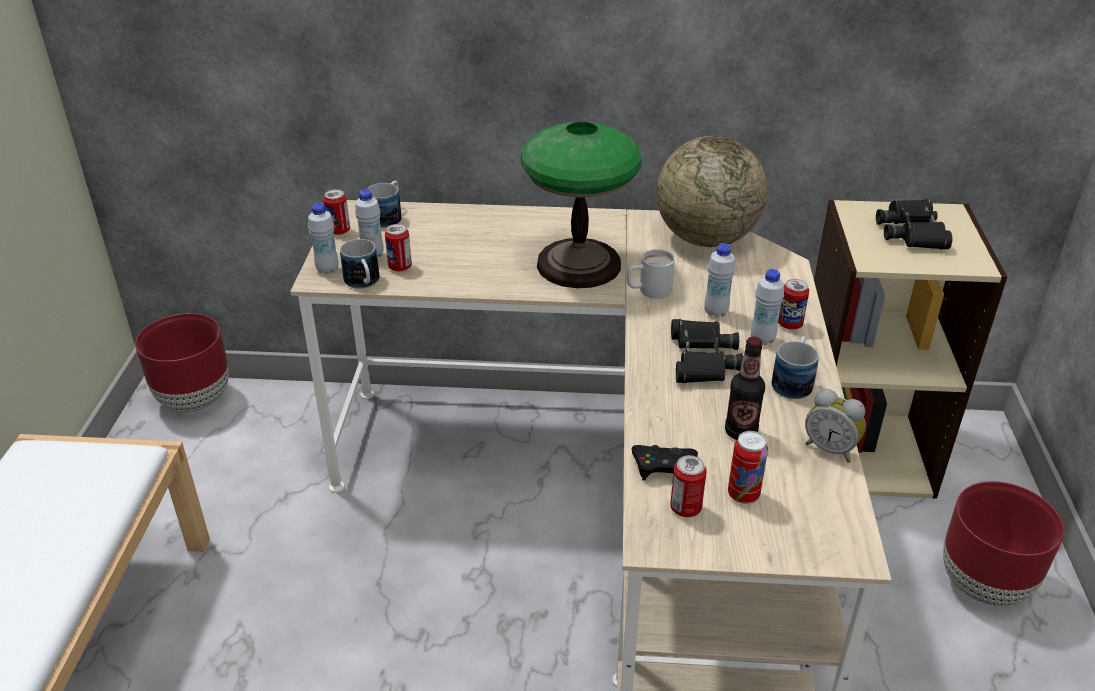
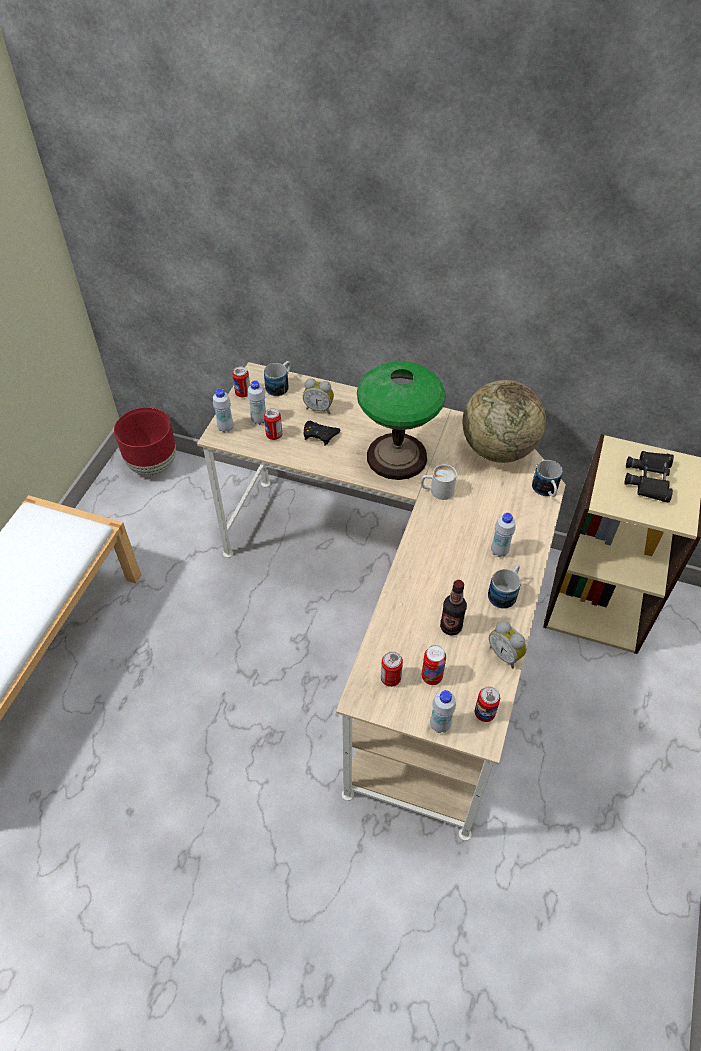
camera: 15 degrees right, 15 degrees up
(364, 283) = (246, 446): mug -> mug (546, 491)
(452, 231) = (319, 408): none -> alarm clock
(663, 466) = (389, 643): black game controller -> black game controller (320, 435)
(702, 359) = (450, 560): black binoculars -> none
(716, 312) = (476, 520): white bottle -> white bottle (439, 725)
(790, 324) = (524, 542): can -> can (484, 713)
(983, 584) = (640, 727): red planter -> none

